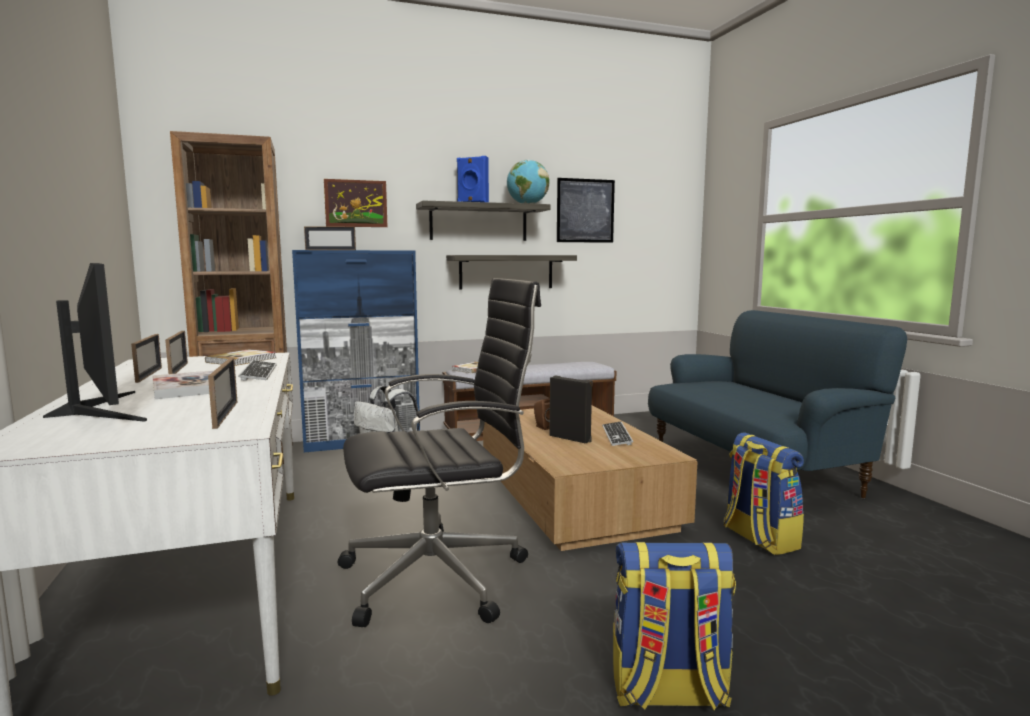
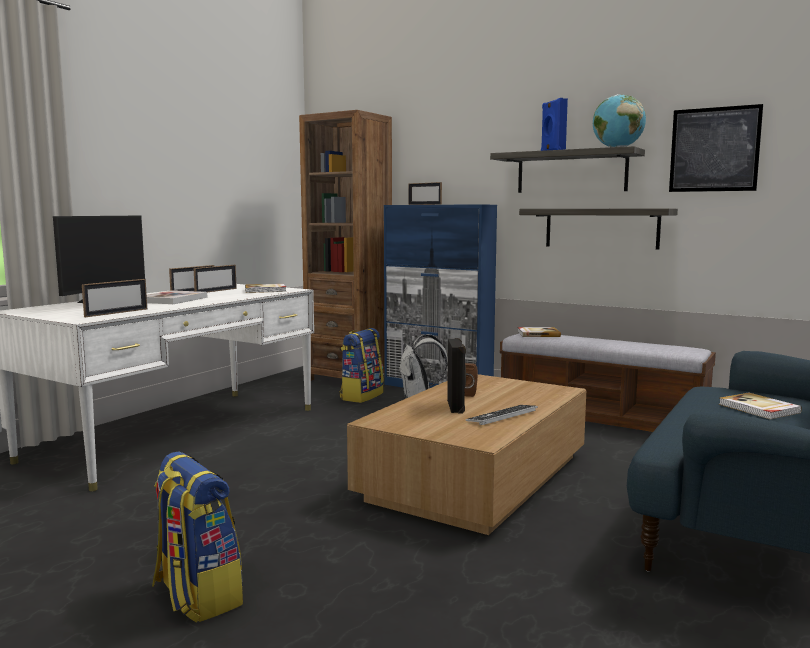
camera: 50 degrees right, 0 degrees up
(259, 372) = (233, 297): keyboard -> none
(356, 203) = (453, 159): picture -> none
(440, 577) = (264, 481): black office chair -> none
(730, 390) = (759, 409): none -> book
(758, 538) = (545, 574): backpack -> backpack (361, 396)

